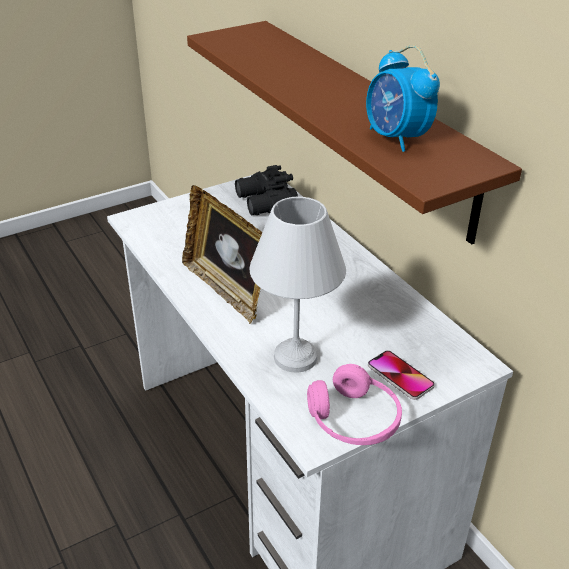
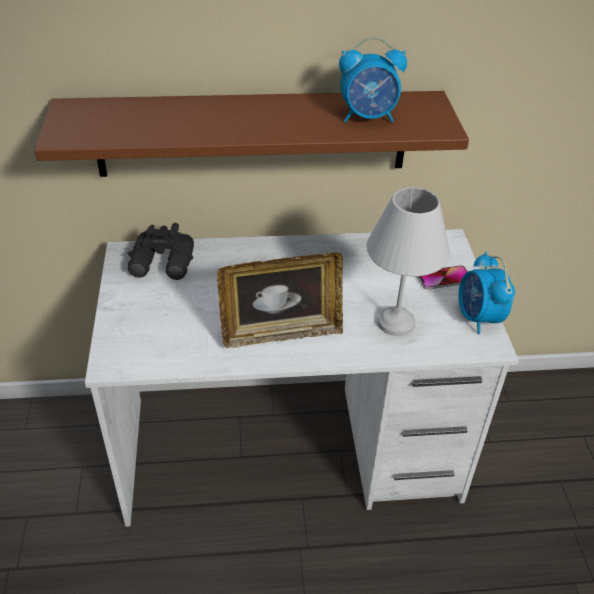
camera: 65 degrees left, 5 degrees up
(353, 420) = (478, 318): pink headphones -> alarm clock

